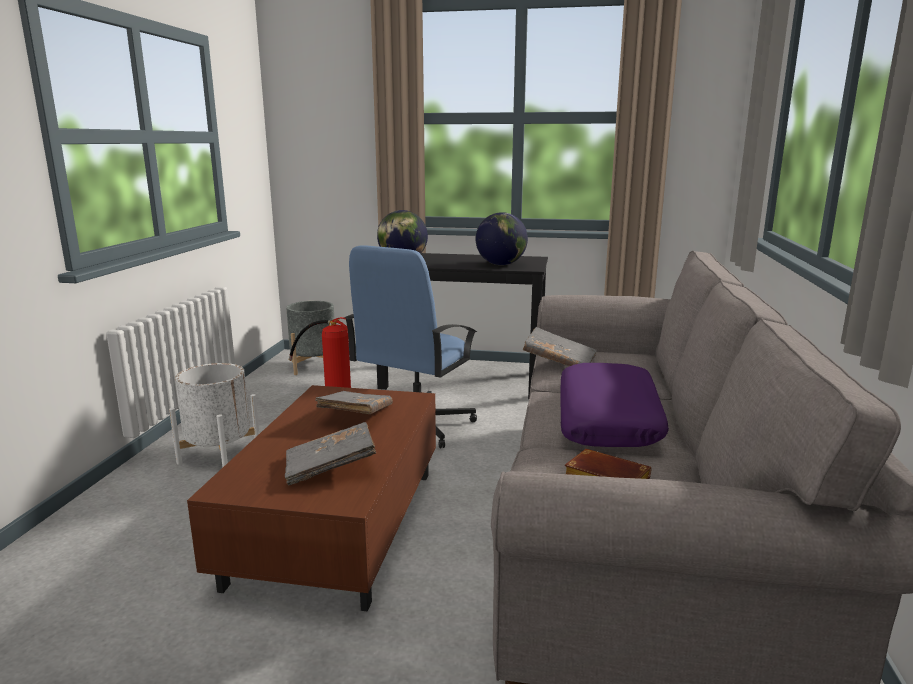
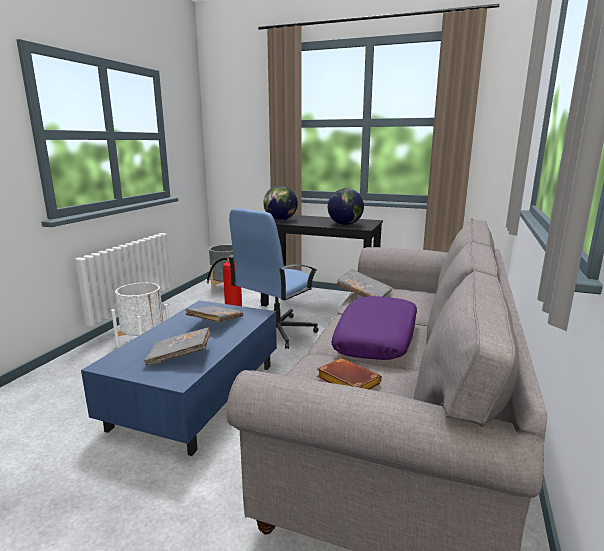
camera: 10 degrees right, 0 degrees up
(336, 526) = (196, 395): brown coffee table -> blue coffee table

